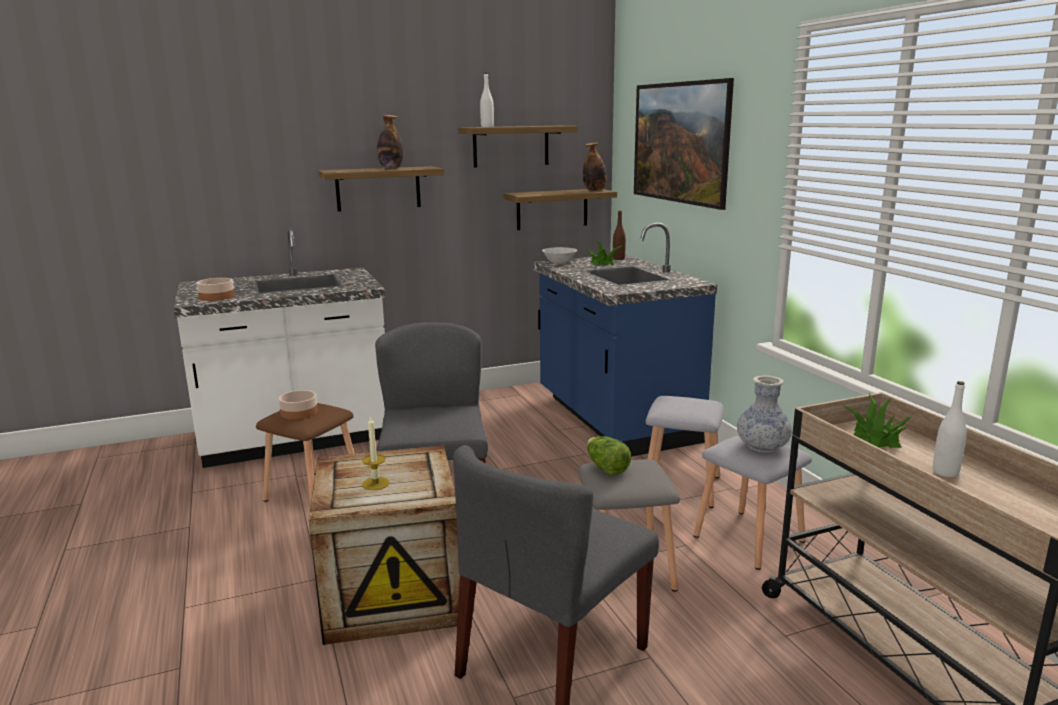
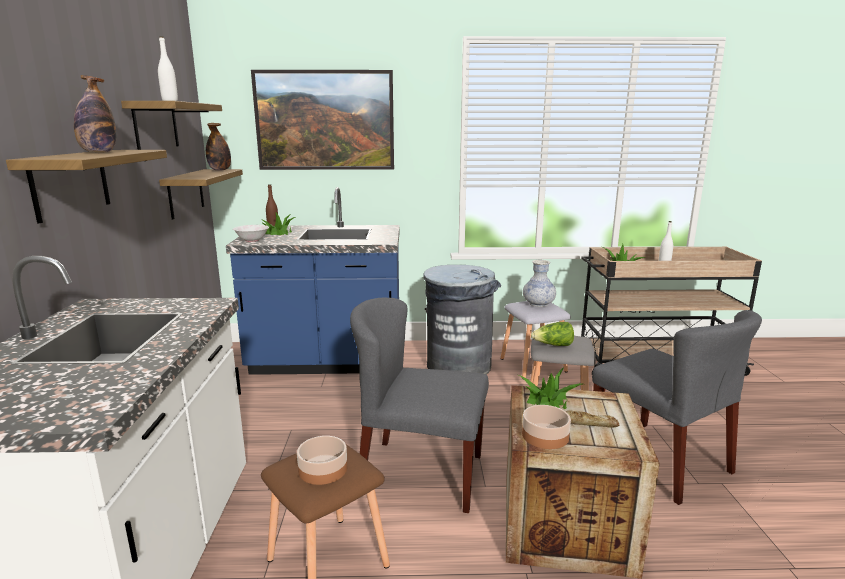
camera: 70 degrees left, 0 degrees up
(216, 297) = (87, 393): bowl -> bowl (545, 436)
(375, 483) = (587, 423): candle -> bread
(416, 463) = (547, 400): none -> potted plant
(682, 487) = (458, 366): grey stool -> grey trash can

